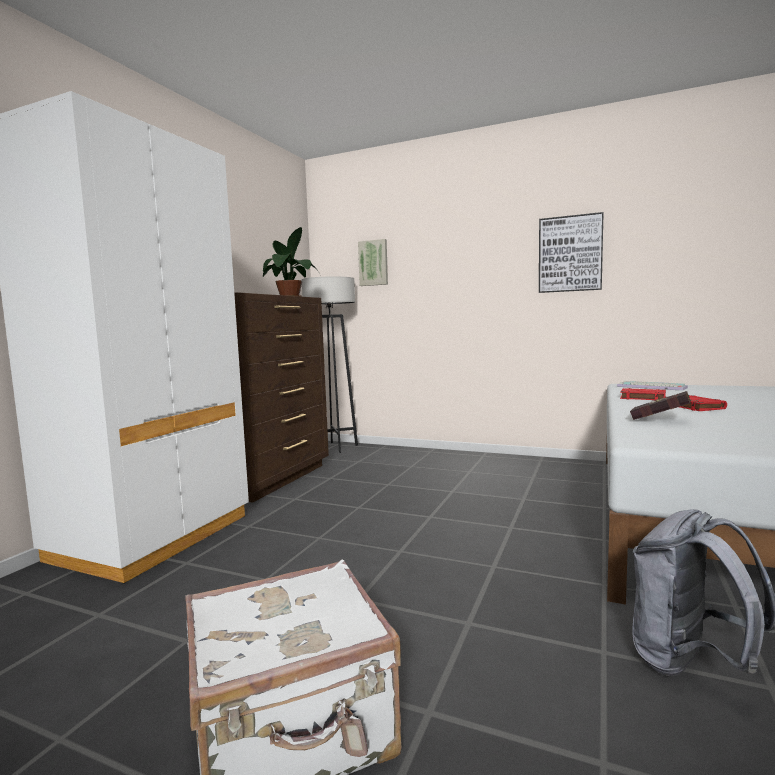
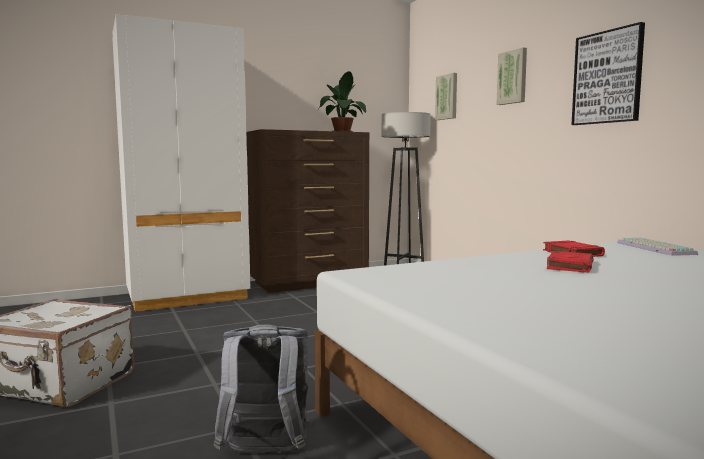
camera: 40 degrees right, 0 degrees up
(463, 248) = (513, 77): none -> picture
(663, 421) = (462, 267): red book -> none

